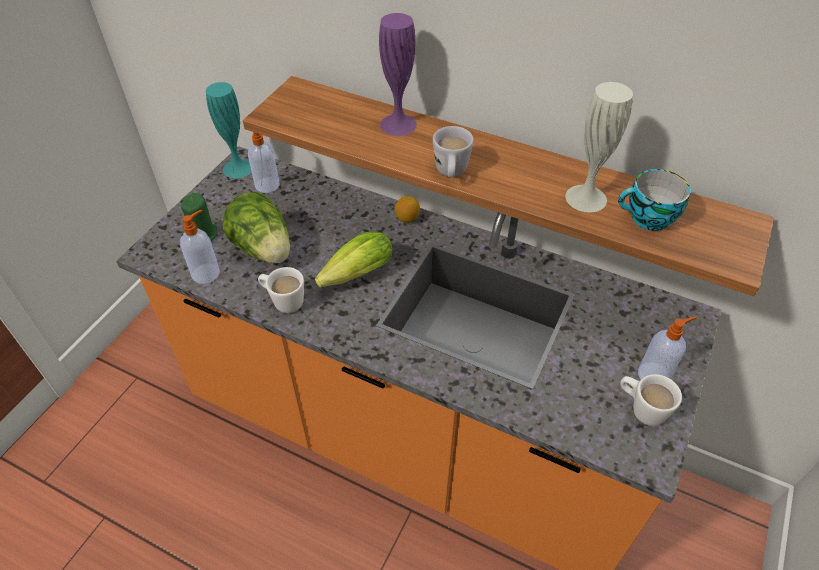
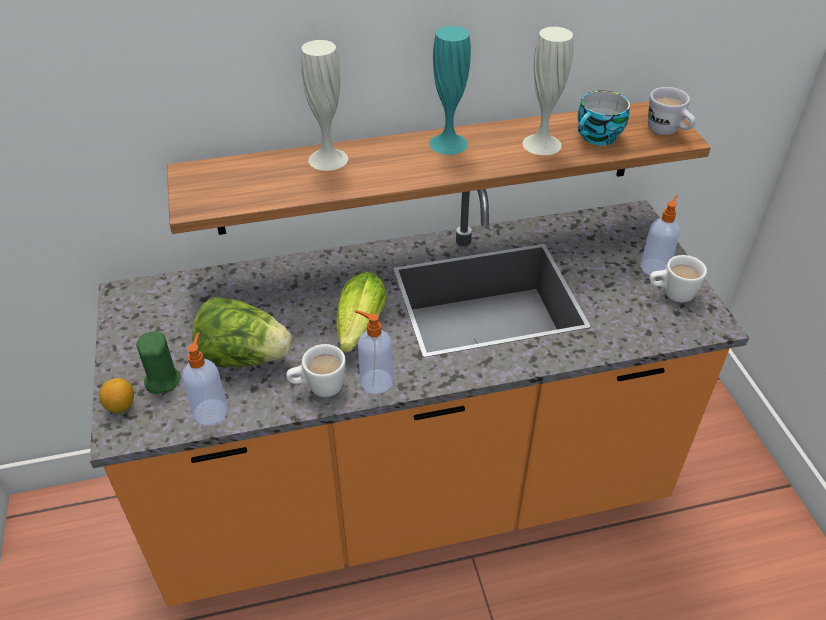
camera: 40 degrees left, 5 degrees down
(238, 168) = (126, 302): turquoise vase -> turquoise vase (448, 143)
(267, 184) = (177, 301): soap dispenser -> soap dispenser (375, 381)
(398, 124) = (328, 159): purple vase -> white vase
(407, 218) = (350, 259): lemon -> lemon (121, 405)
(451, 174) = (422, 175): white mug -> white mug (667, 132)

